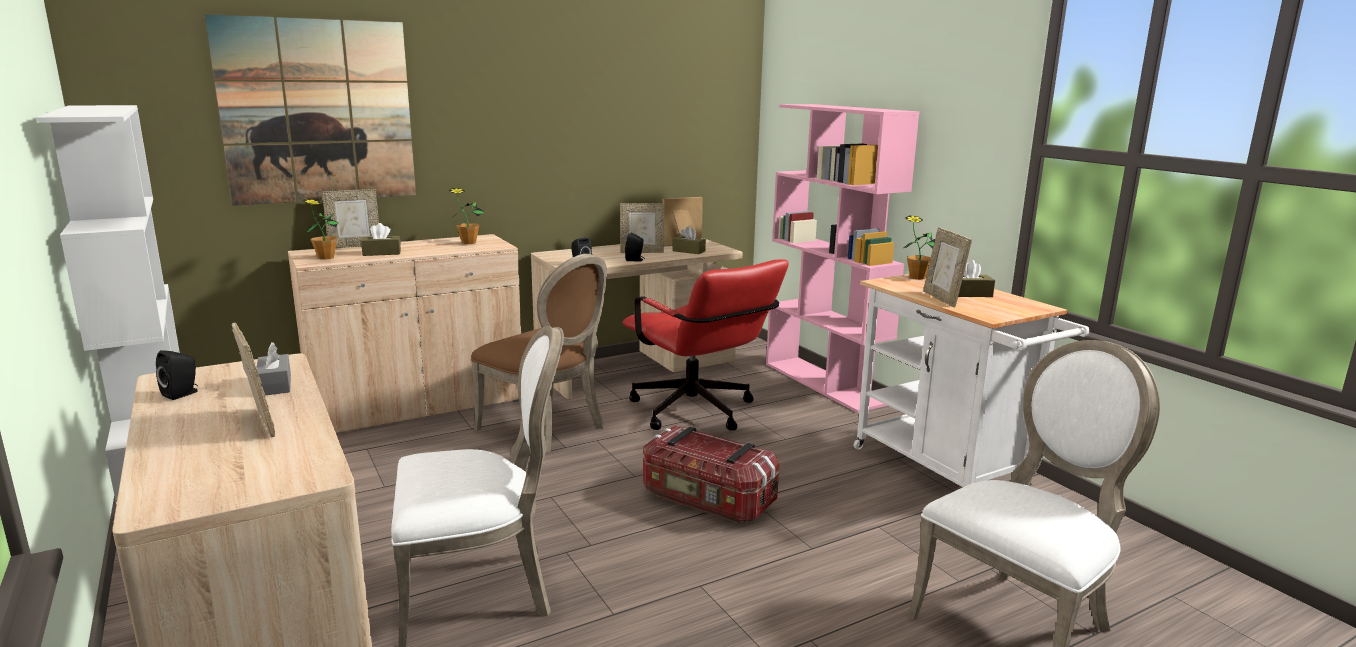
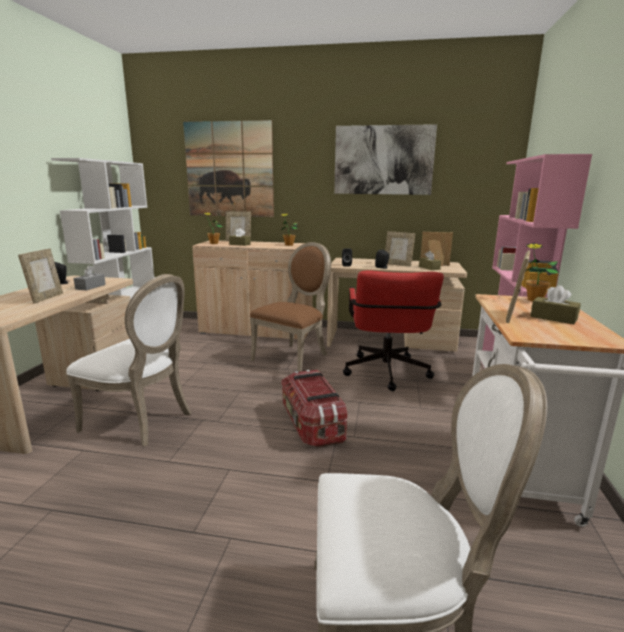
camera: 40 degrees right, 0 degrees up
(547, 428) = (294, 357): brown chair -> brown chair turned 135 degrees counterclockwise
(591, 93) = (383, 160): none -> picture

